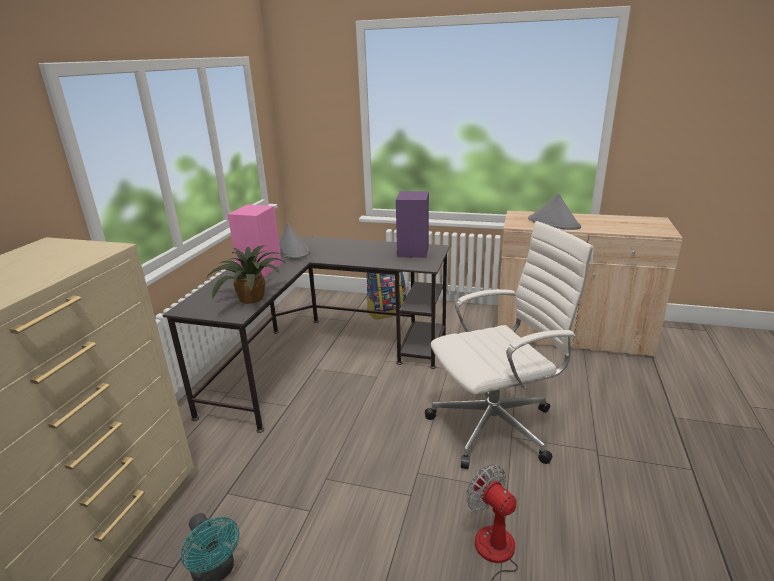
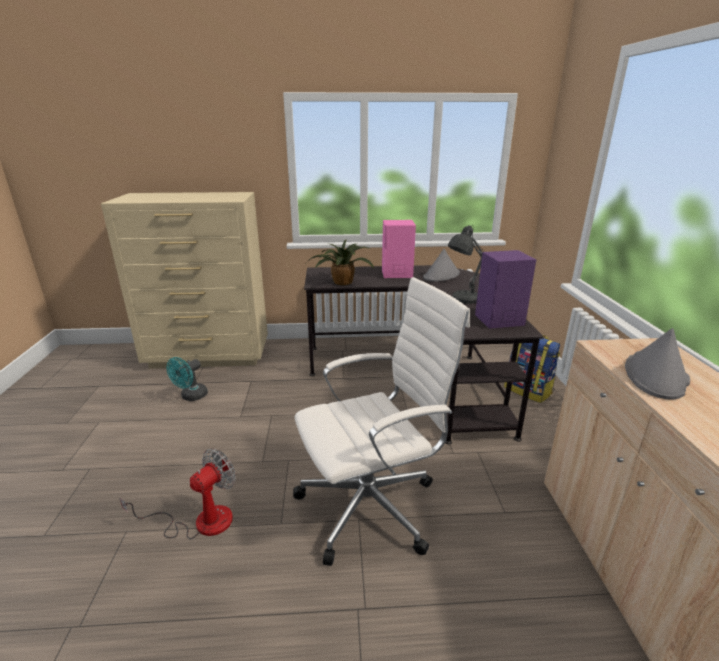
camera: 70 degrees right, 0 degrees up
(359, 254) = (463, 299): none -> grey table lamp
(497, 425) = (372, 505): white office chair -> white office chair turned 75 degrees counterclockwise

